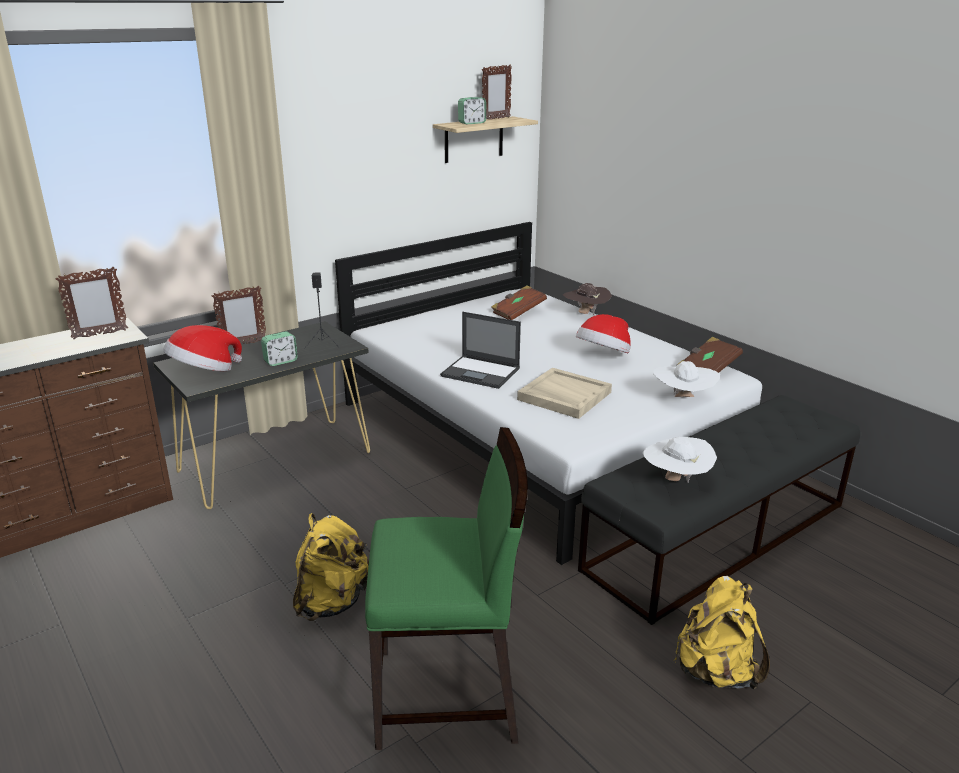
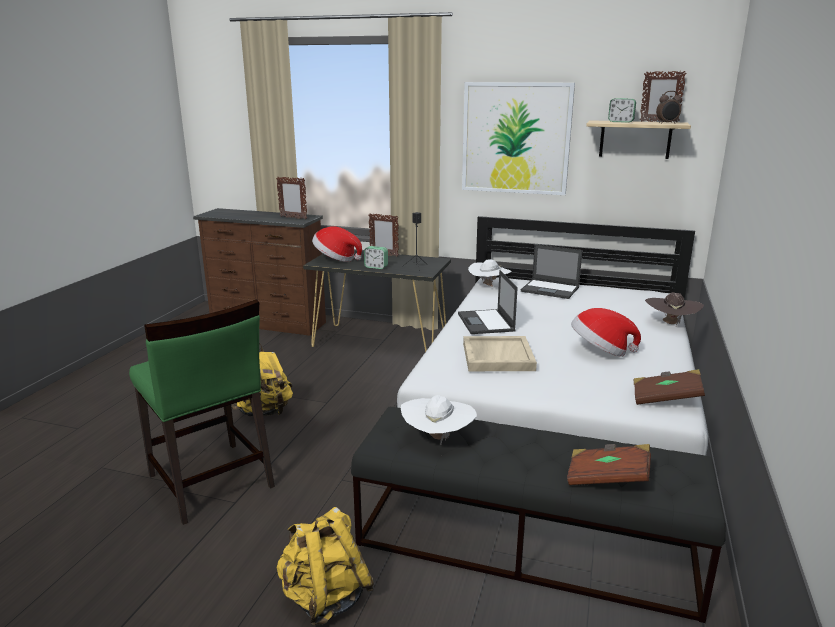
camera: 55 degrees right, 5 degrees down
(362, 155) = (516, 138): none -> picture
(447, 319) = (550, 289): none -> laptop
(513, 120) = (667, 123): none -> alarm clock
(518, 312) = (614, 304): brown book -> brown book (607, 479)
(683, 399) = (579, 401): white hat -> white hat (488, 286)

